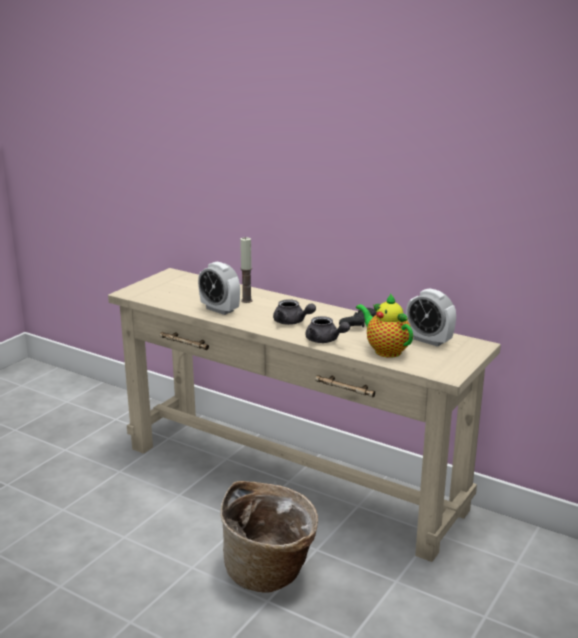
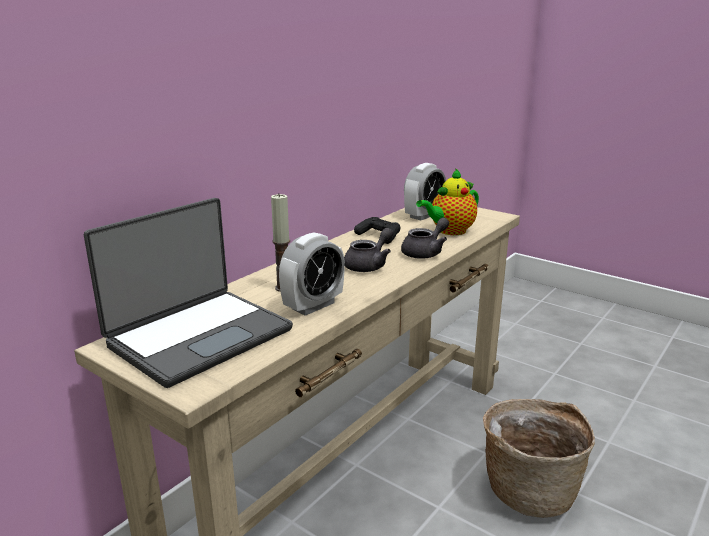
camera: 85 degrees left, 0 degrees up
(180, 288) = (198, 336): none -> laptop

